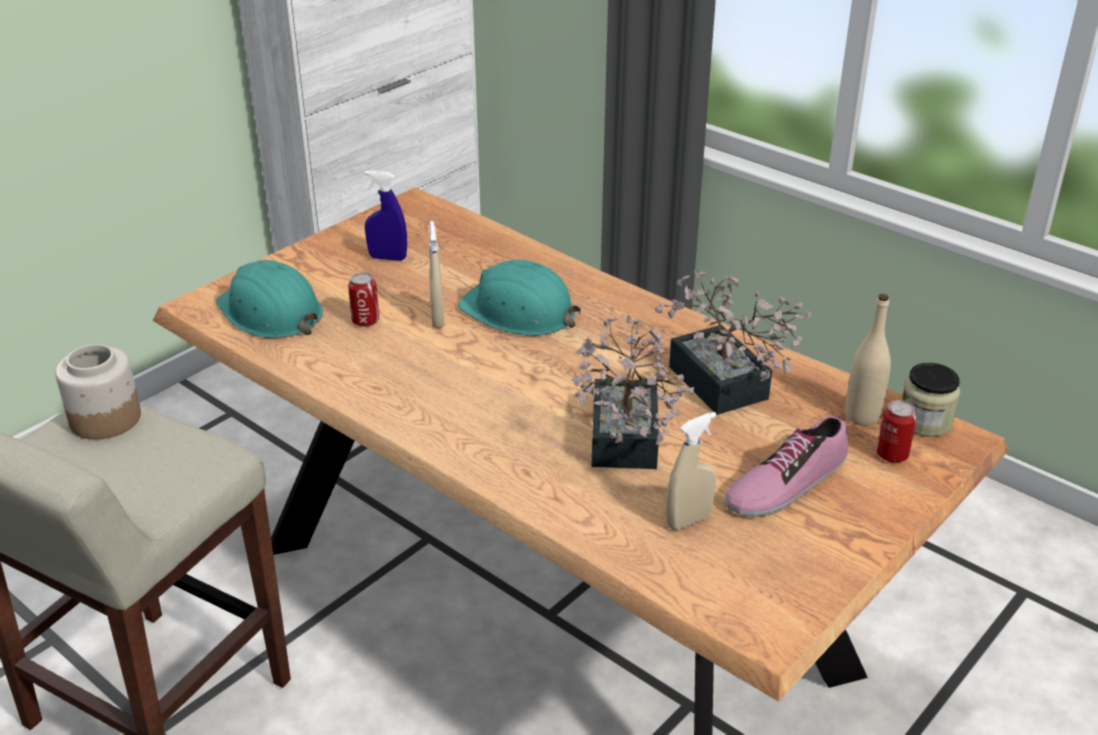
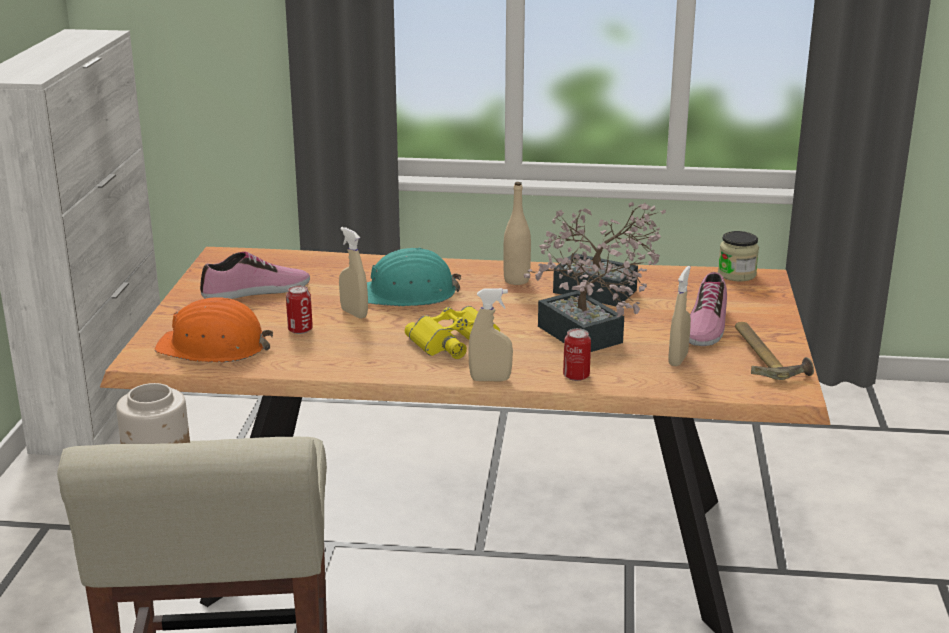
camera: 35 degrees left, 10 degrees down
(270, 312) = (213, 347): turquoise hard hat -> orange hard hat
(388, 258) = (256, 291): blue spray bottle -> shoe
(456, 460) = (490, 379): none -> beige spray bottle
(485, 396) = (456, 343): none -> yellow binoculars
(801, 563) = (766, 356): none -> hammer
(862, 416) = (700, 282): beige bottle -> beige bottle (516, 280)
(892, 455) = (741, 294): can -> can (576, 376)

